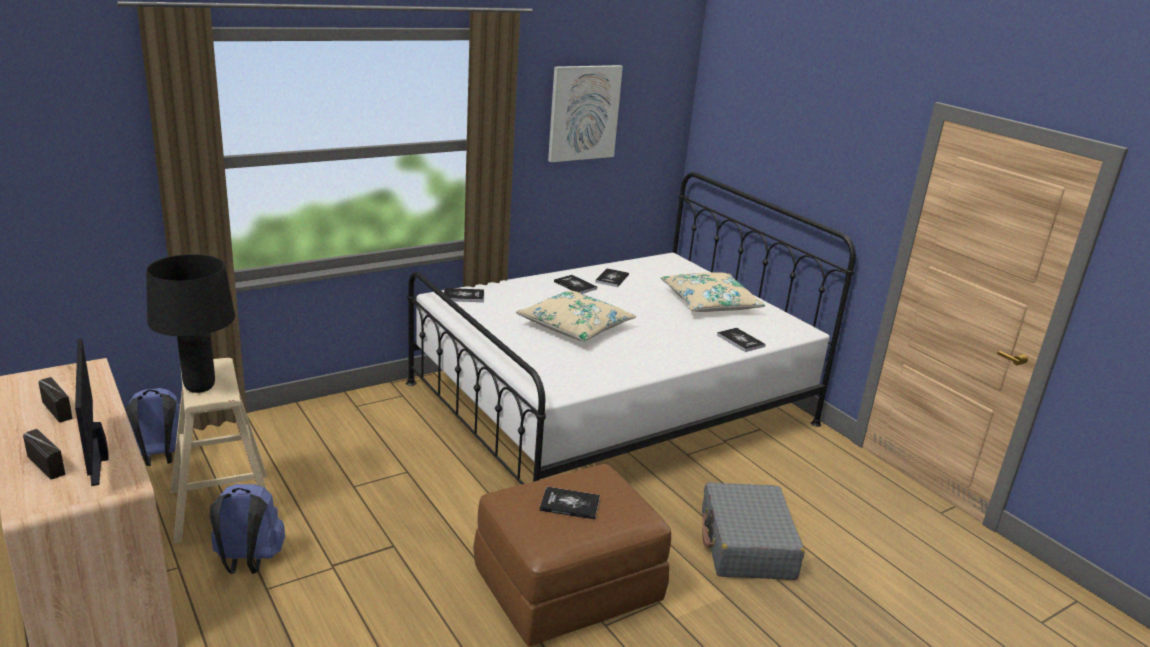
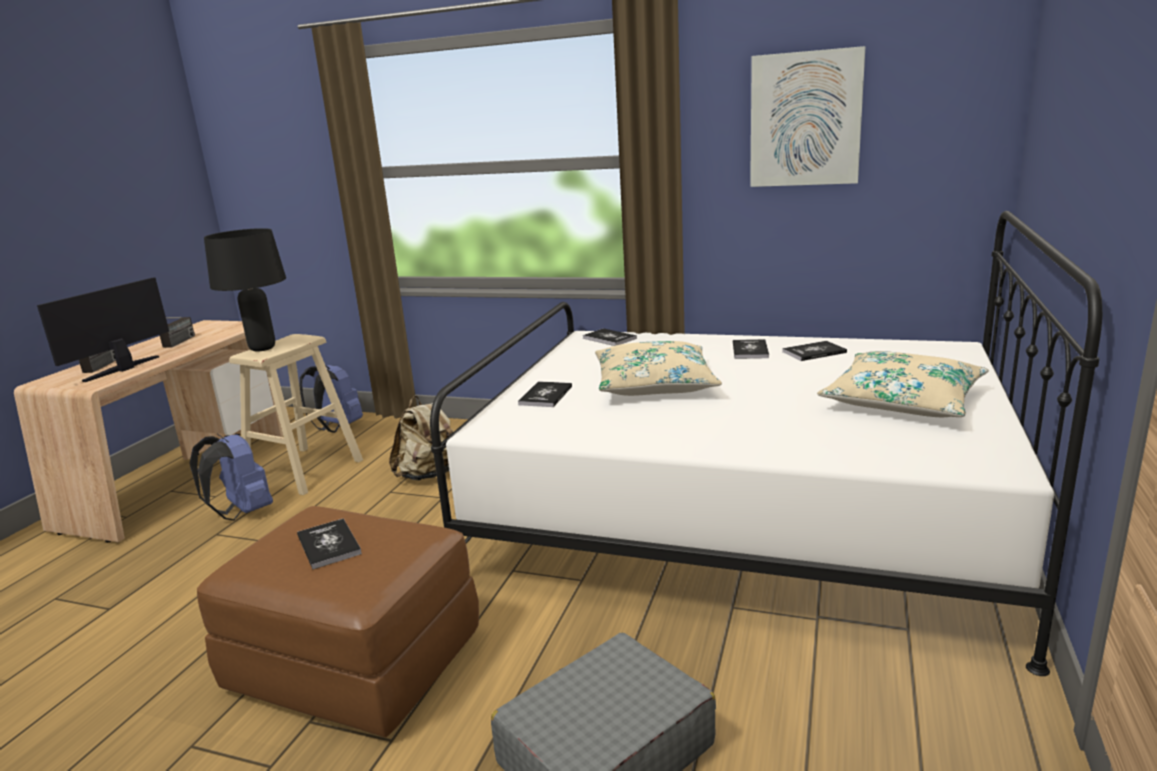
camera: 55 degrees right, 5 degrees down
(359, 460) = (430, 475): none -> beige backpack
(740, 341) = (846, 451): book -> book (545, 395)

